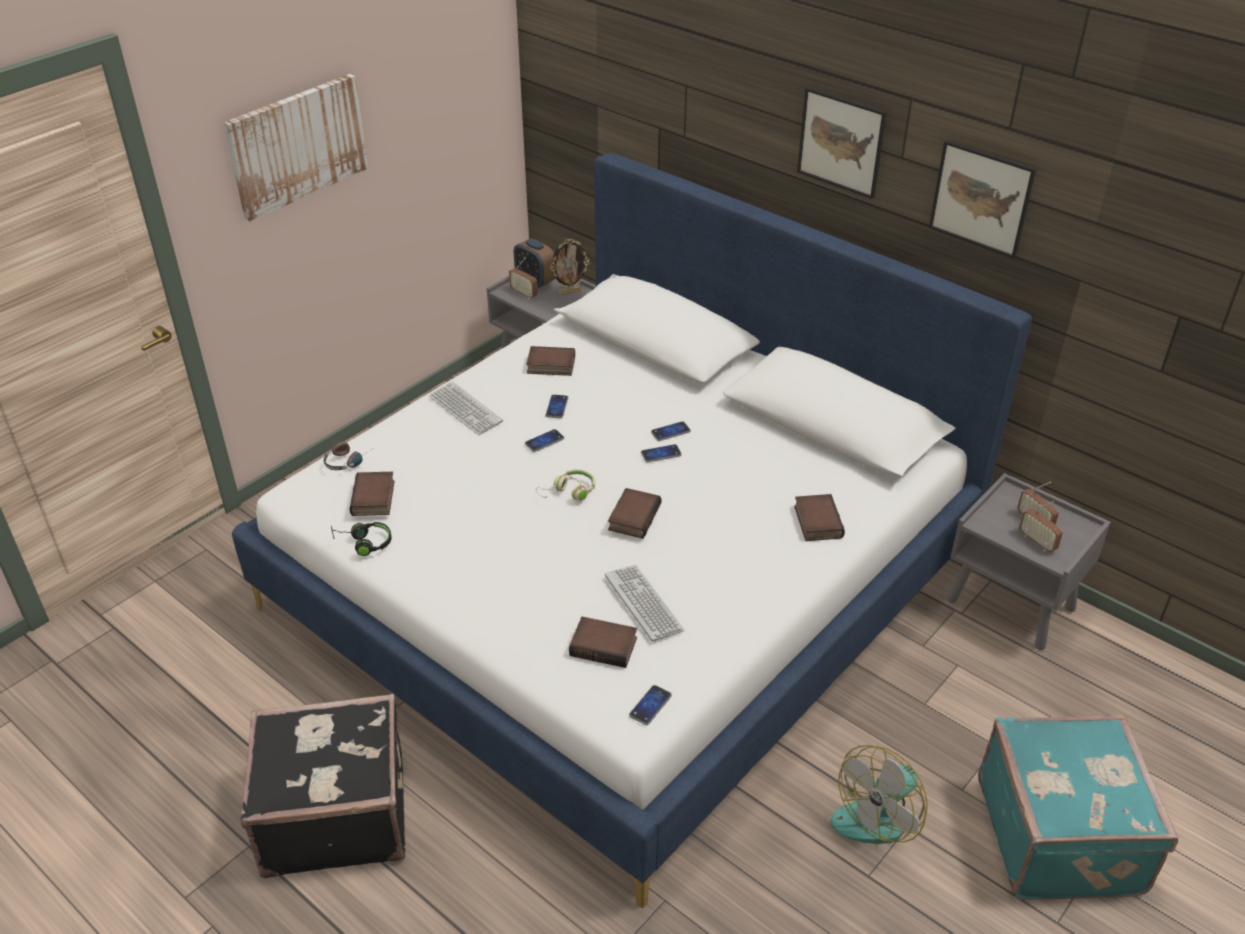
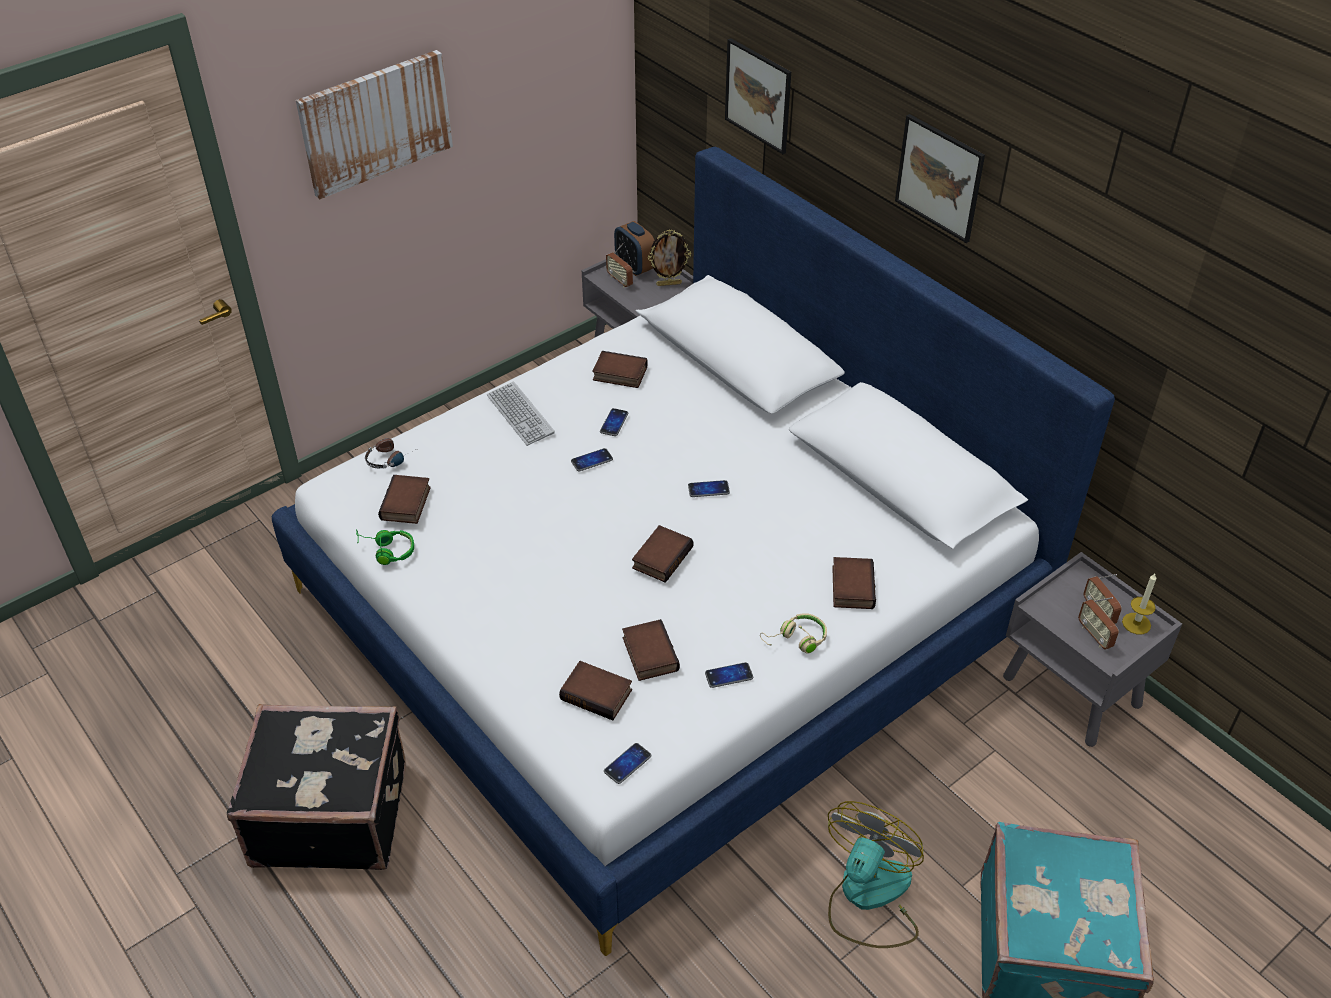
camera: 10 degrees right, 5 degrees up
(363, 543) = (386, 550): black headphones -> green headphones
(569, 492) = (603, 521): beige headphones -> beige headphones (796, 640)
(643, 603) = (648, 654): keyboard -> book
(670, 432) = (725, 465): phone -> phone (729, 676)
(879, 814) = (868, 897): fan -> fan turned 150 degrees clockwise
(981, 198) = (1073, 263): picture -> picture (758, 95)
(1070, 527) = (1136, 623): none -> candle

